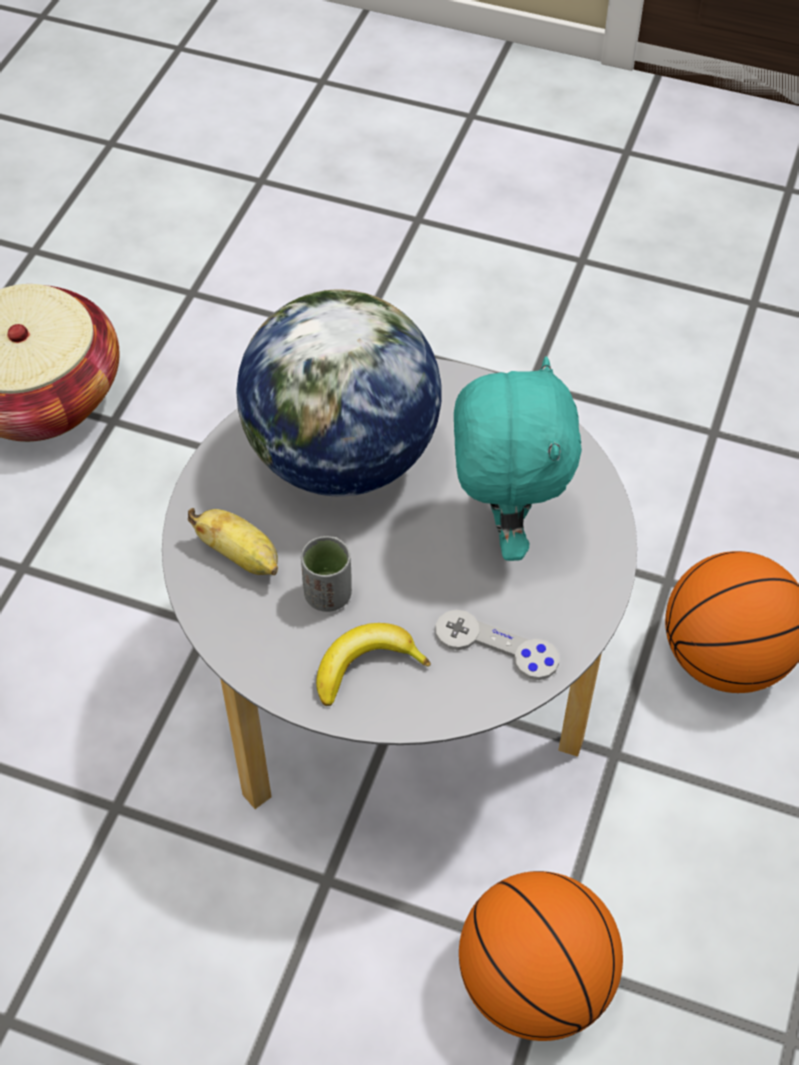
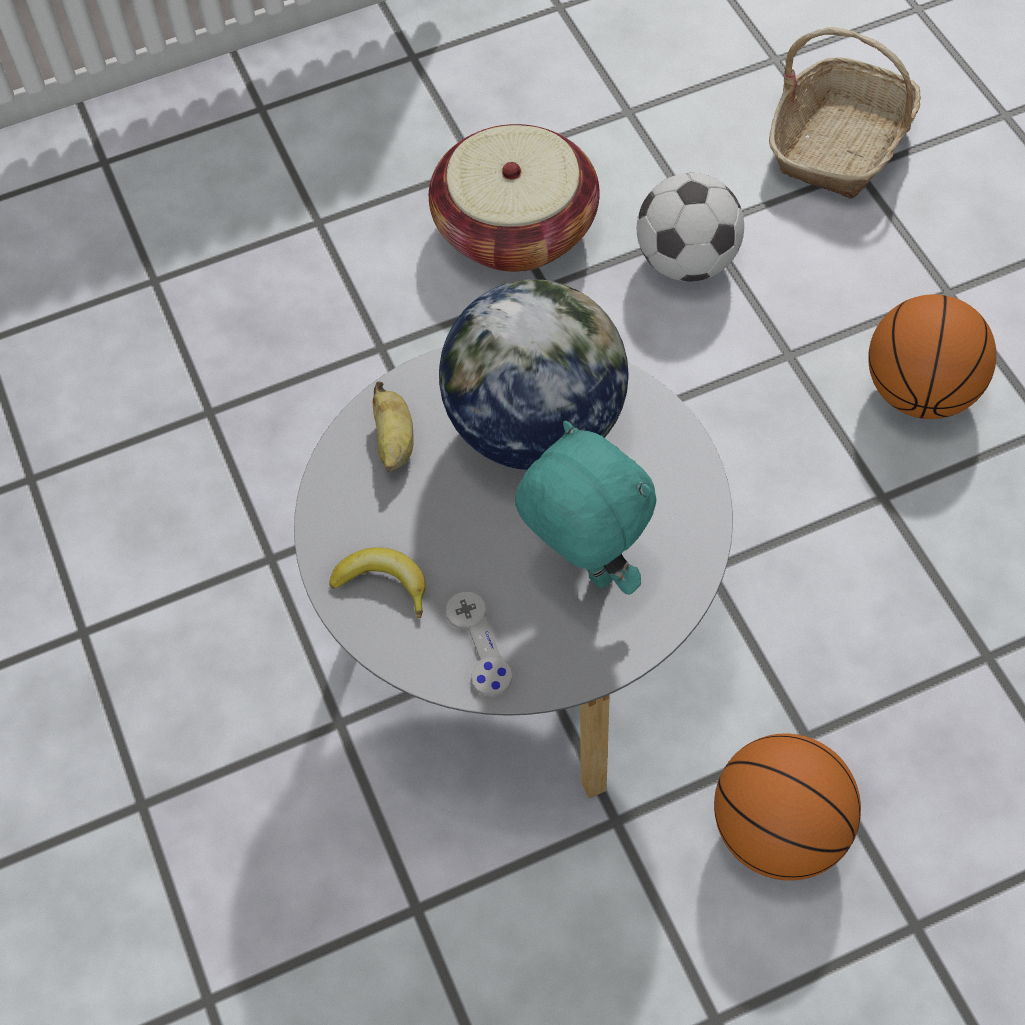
camera: 50 degrees right, 5 degrees up
(206, 325) = (687, 261): none -> football
(228, 170) = (840, 144): none -> basket
(328, 595) = (416, 515): grey cup -> none
(504, 527) = (584, 569): turquoise plush toy -> turquoise plush toy turned 90 degrees counterclockwise
(534, 982) = (388, 912): basketball -> basketball (920, 392)

